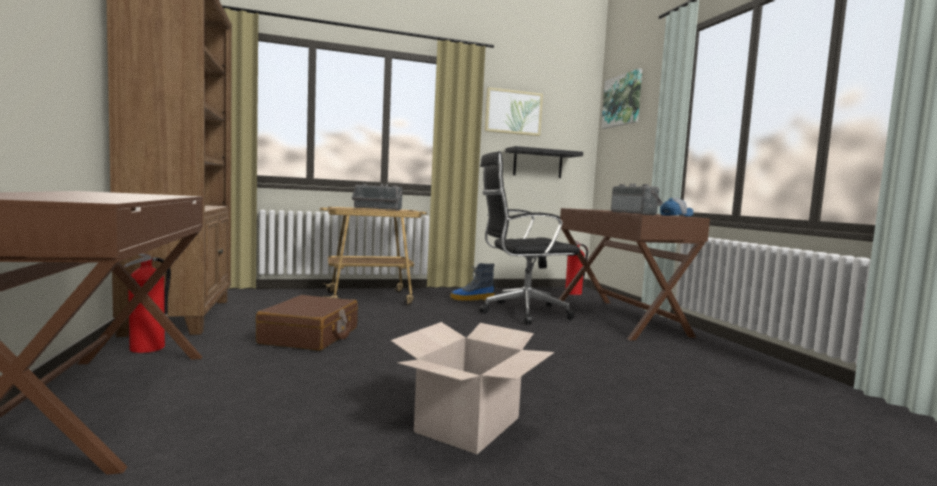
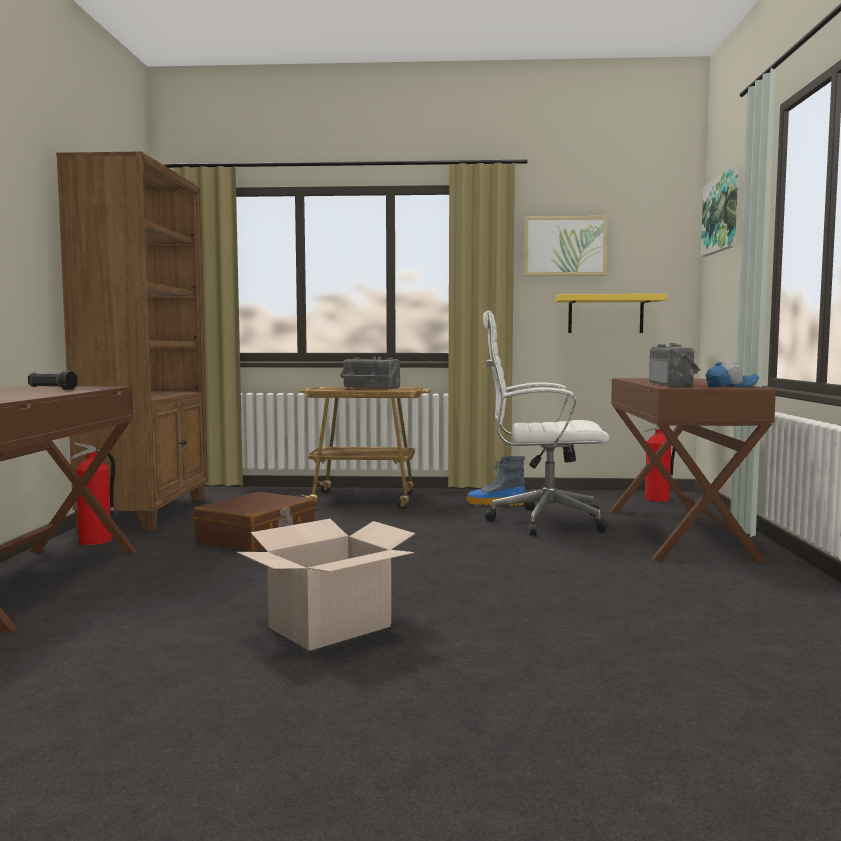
camera: 20 degrees right, 0 degrees up
(126, 194) = (52, 389): none -> black flashlight
(520, 312) = (541, 521): black office chair -> white office chair
(537, 163) = (605, 314): black shelf -> yellow shelf

